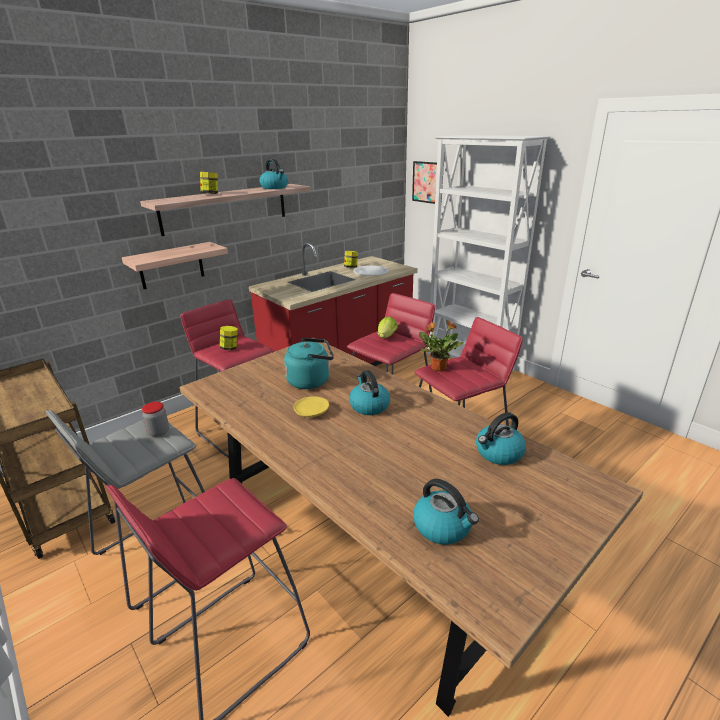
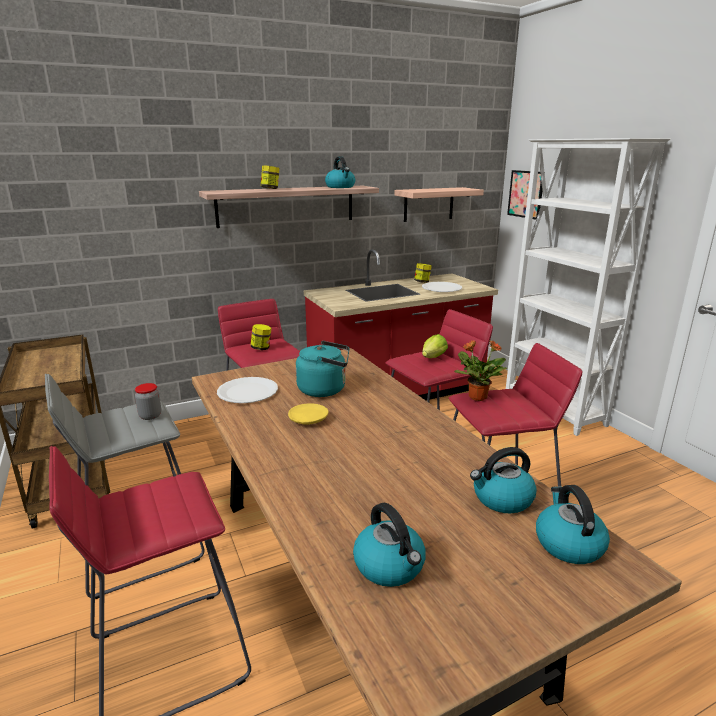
camera: 15 degrees right, 5 degrees down
(171, 265) = (223, 259): shelf -> shelf (428, 204)
(242, 394) = (247, 392): none -> white plate
(369, 406) = (373, 423): kettle -> kettle (568, 543)

